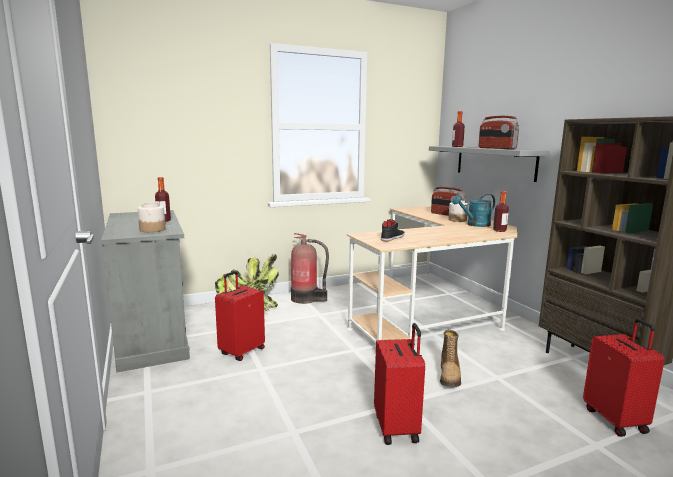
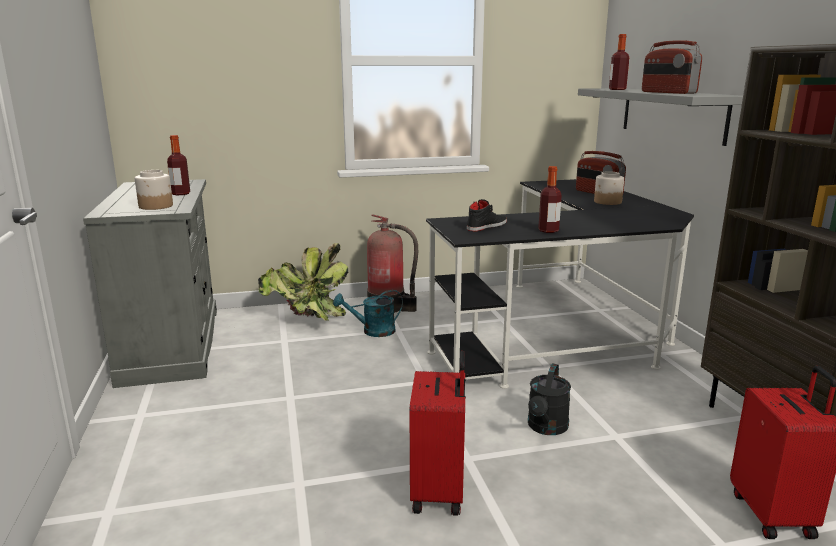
camera: 10 degrees right, 5 degrees up
(241, 351) = (274, 373): red suitcase -> none
(434, 310) = (564, 333): beige desk -> black desk
(450, 376) = (546, 428): boot -> black watering can
(475, 225) = (629, 210): turquoise watering can -> turquoise watering can (373, 331)
(499, 230) = (660, 220): bottle -> bottle (548, 230)

